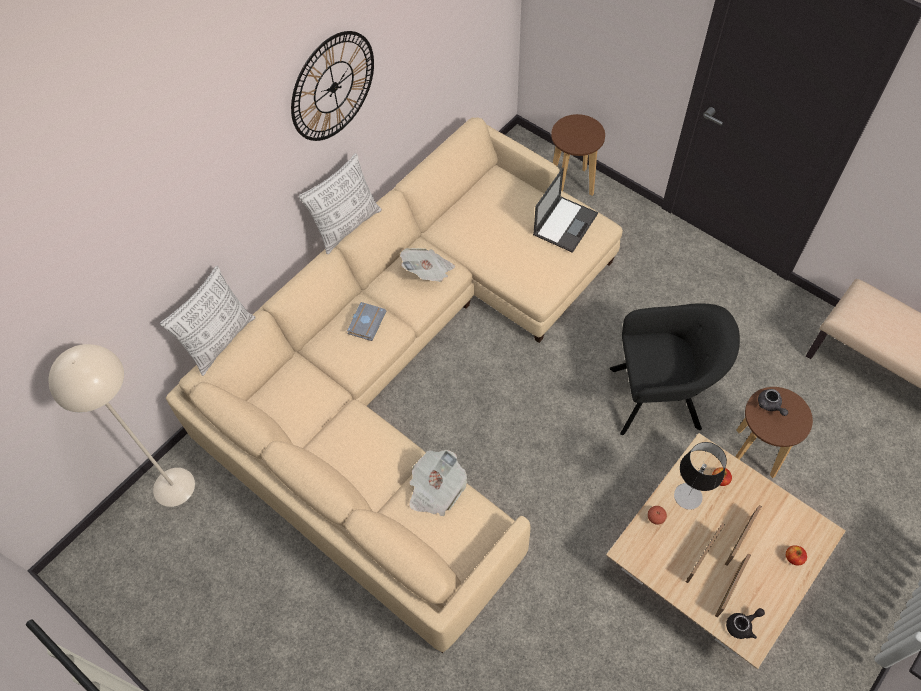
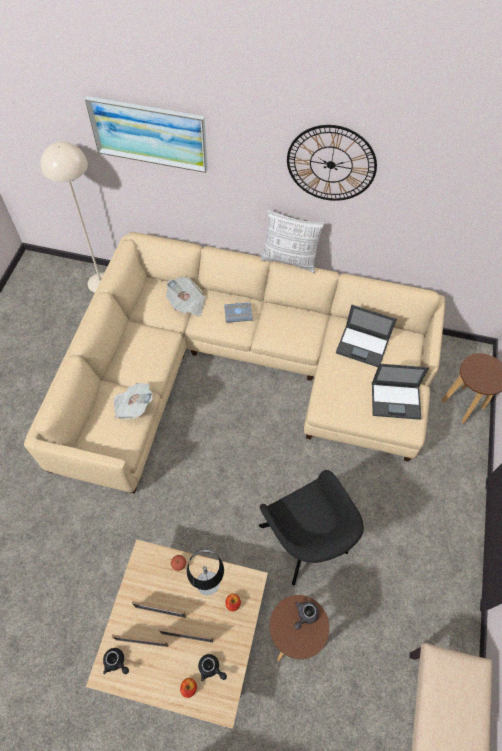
camera: 60 degrees right, 0 degrees up
(144, 242) = (149, 133): none -> picture
(220, 341) = (166, 236): pillow -> none
(428, 272) = (299, 331): newspaper -> newspaper (187, 304)
(483, 221) = (363, 346): none -> laptop
(781, 528) = (211, 668): none -> black teapot

